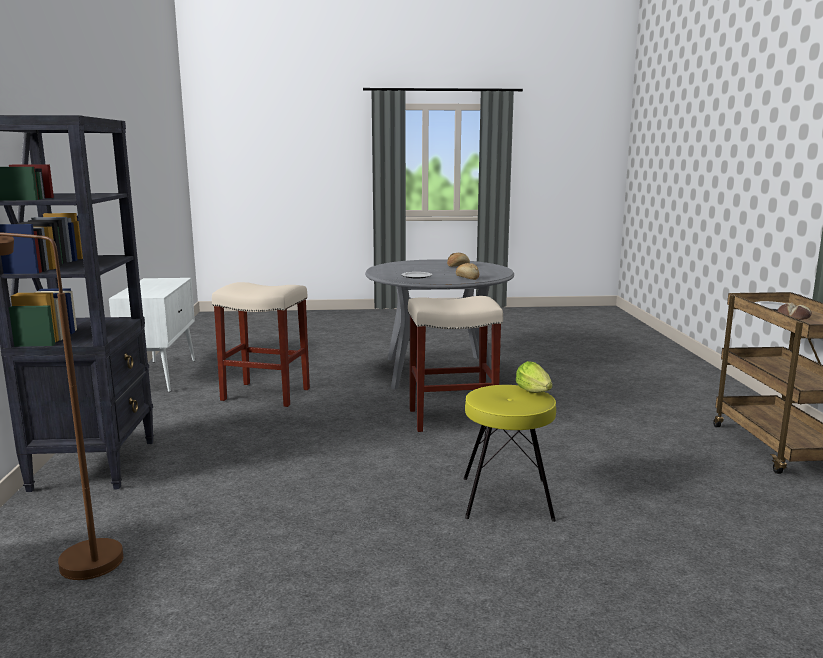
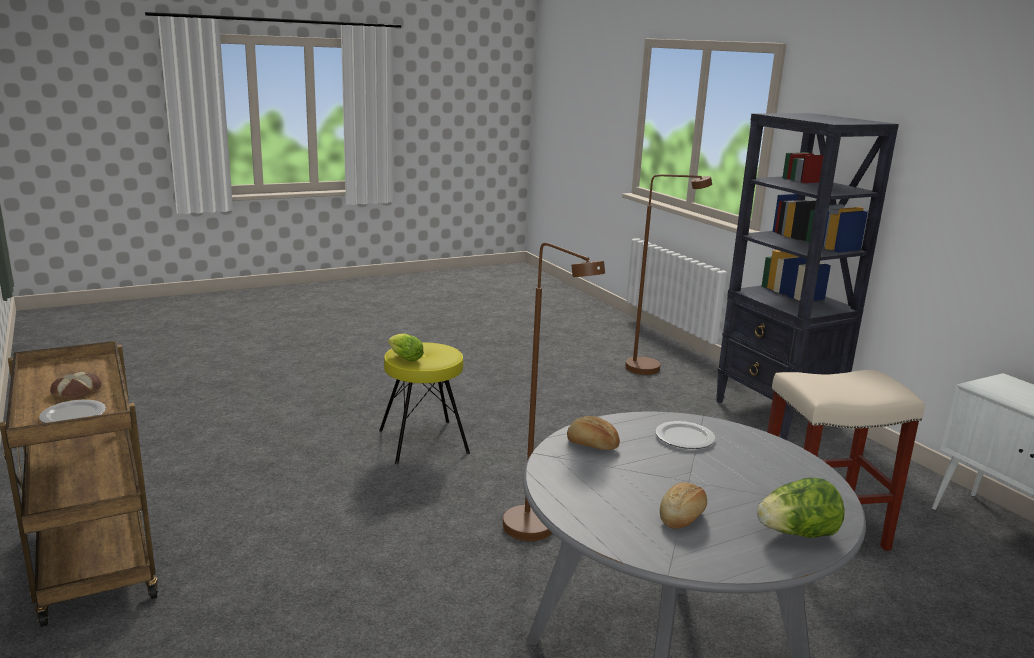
camera: 155 degrees right, 5 degrees up
(422, 262) = (797, 534): none -> lettuce
(451, 418) = (538, 533): beige stool -> brown floor lamp

